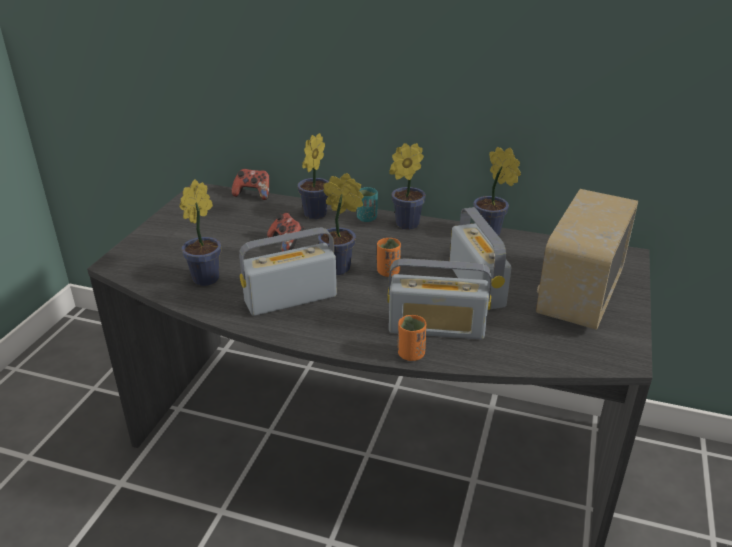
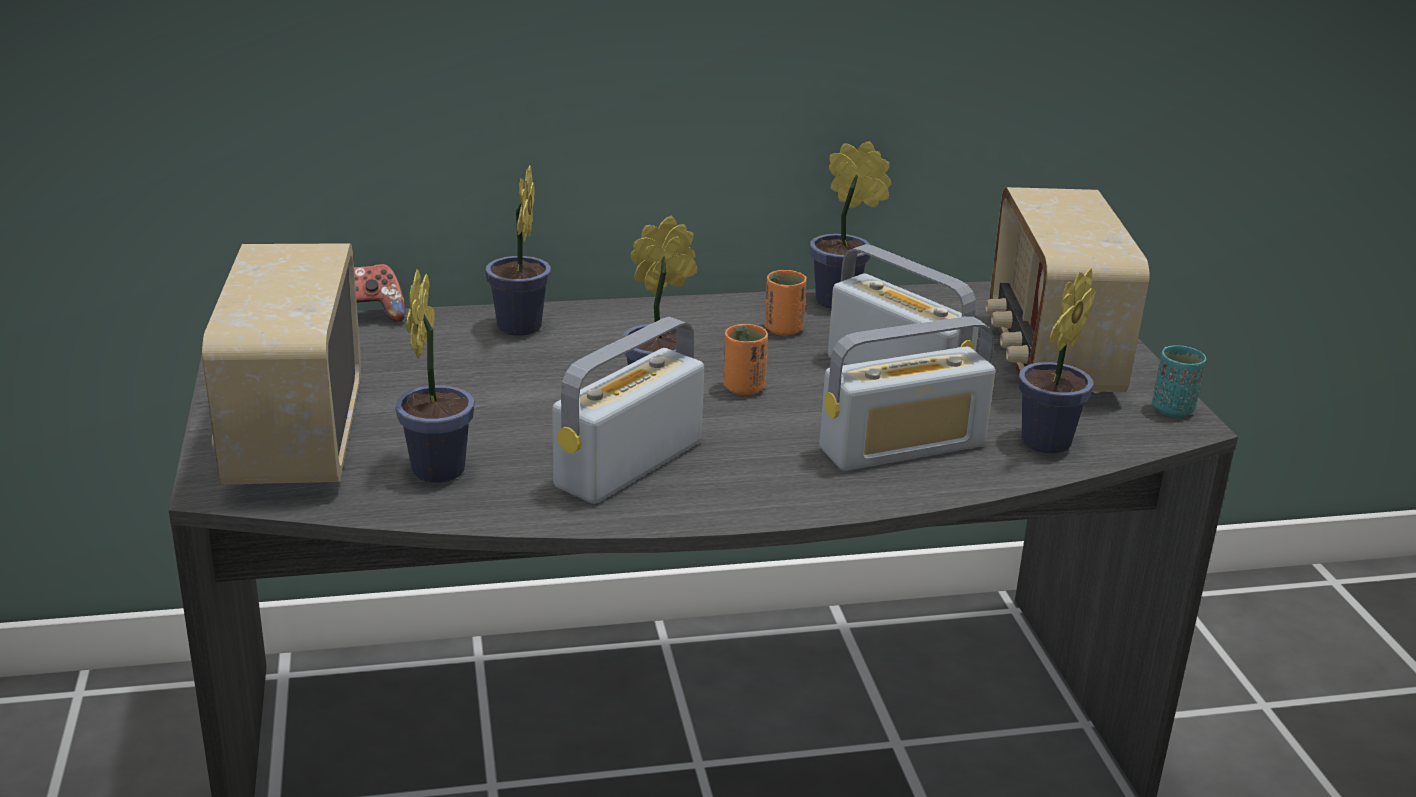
camera: 30 degrees left, 5 degrees down
(165, 248) = (293, 439): none -> radio
(287, 243) = (523, 383): game controller -> none
(367, 218) = (618, 316): turquoise cup -> turquoise cup (1172, 409)
(404, 225) = (691, 313): potted plant -> potted plant (1042, 444)
(411, 354) = (905, 492): orange cup -> orange cup (783, 329)

